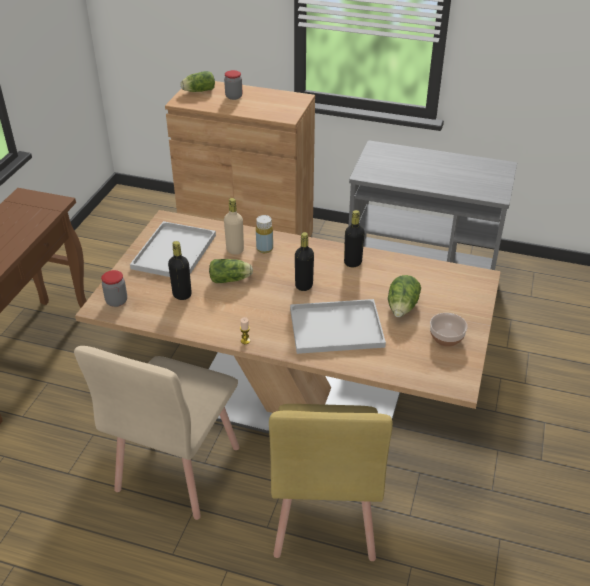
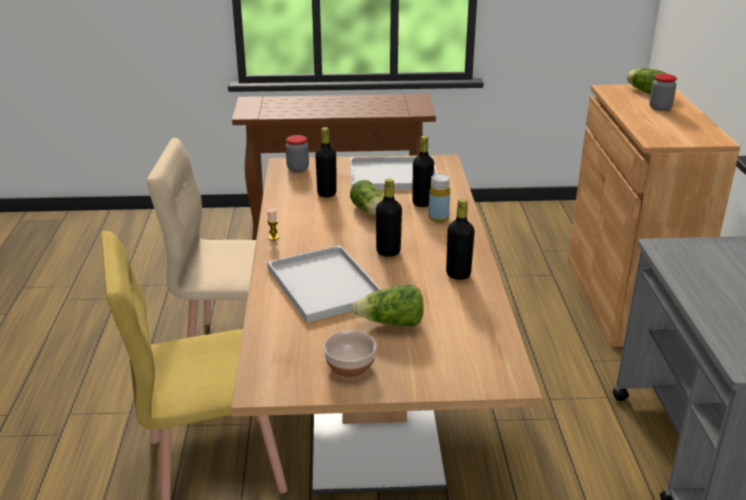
camera: 70 degrees right, 10 degrees down
(235, 250) = (422, 203): beige bottle -> black bottle

